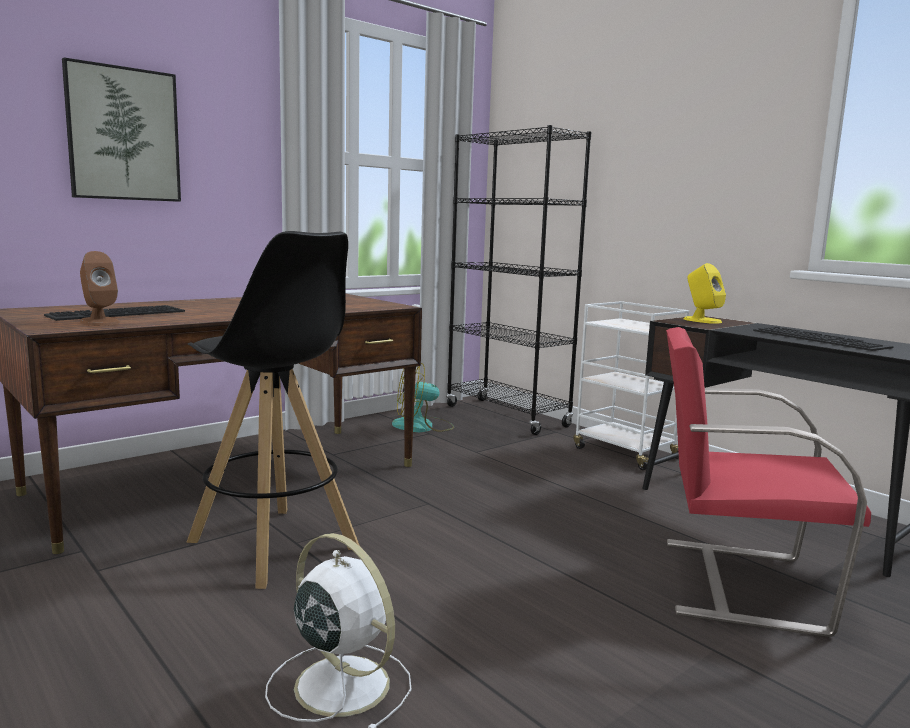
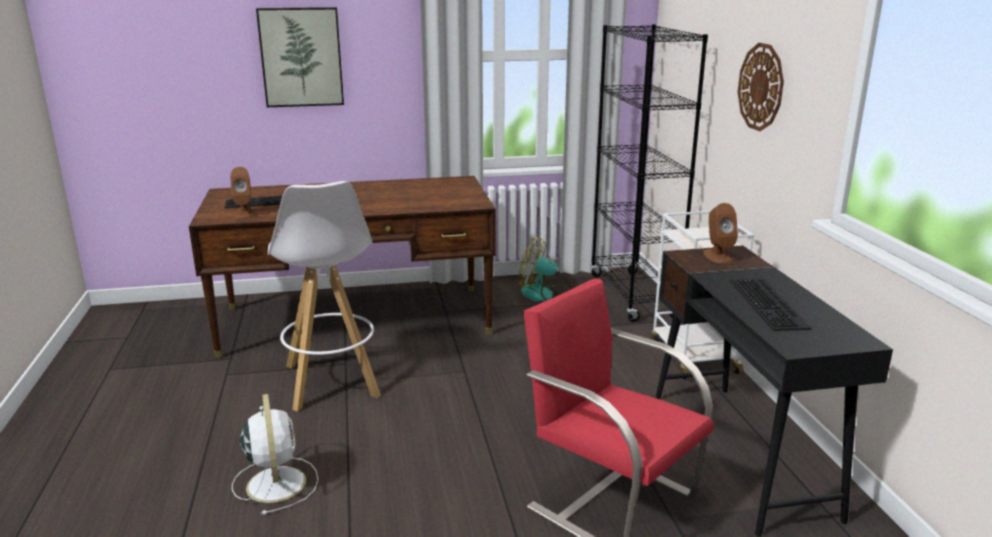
camera: 30 degrees right, 10 degrees up
(274, 545) = (331, 381): black stool -> white stool
(676, 168) = (761, 87): none -> wall clock
(701, 320) = (718, 256): yellow speaker -> brown speaker

